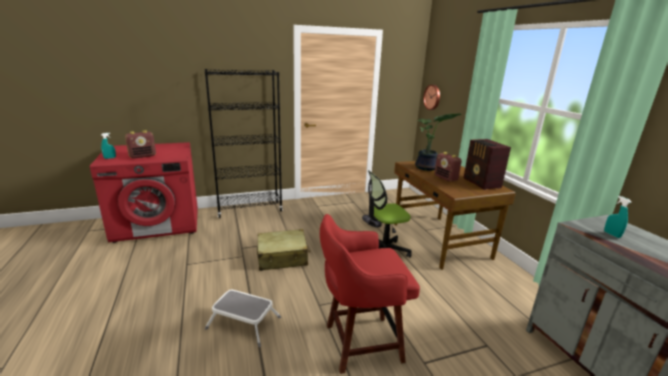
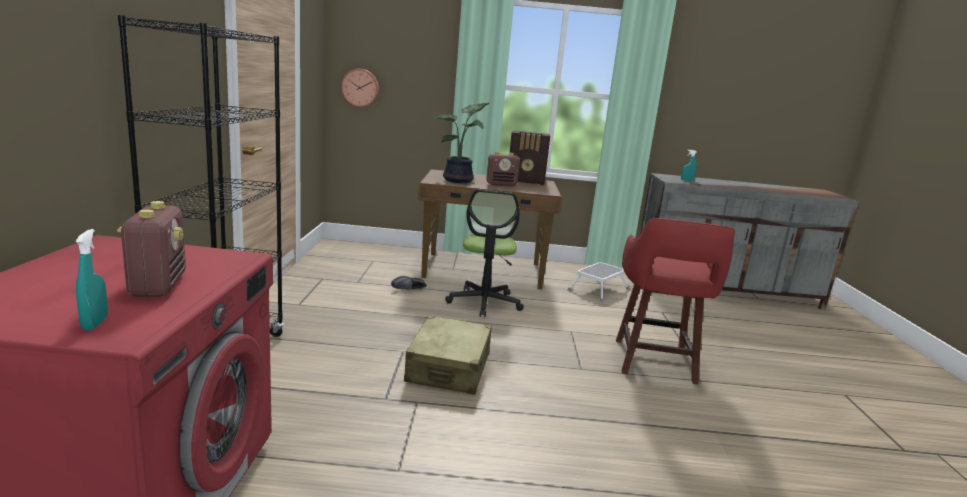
camera: 70 degrees left, 5 degrees down
(244, 322) = (602, 429): grey step ladder -> grey step ladder (598, 289)

